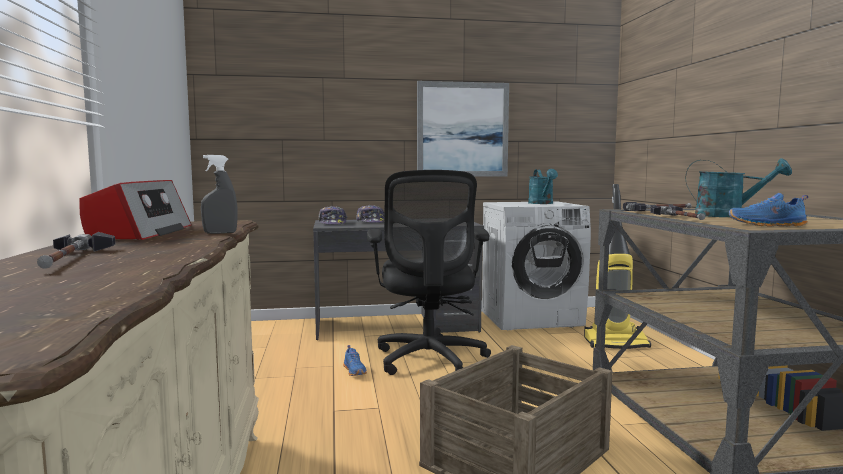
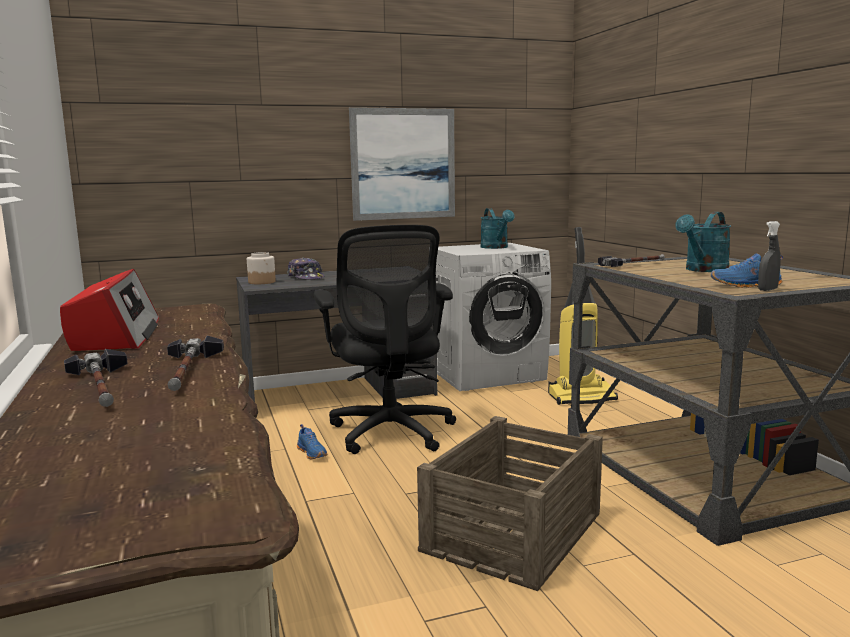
camera: 10 degrees left, 5 degrees up
(220, 233) = (209, 330): grey spray bottle -> grey spray bottle (767, 290)
(332, 223) = (262, 282): cap -> jar
(681, 218) = (662, 277): hammer -> hammer (189, 370)
(728, 215) = (703, 270): turquoise watering can -> turquoise watering can turned 120 degrees clockwise

